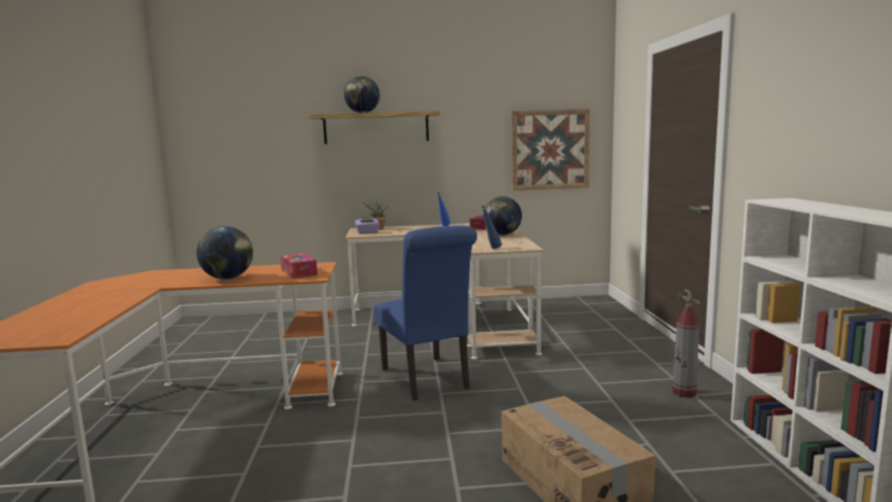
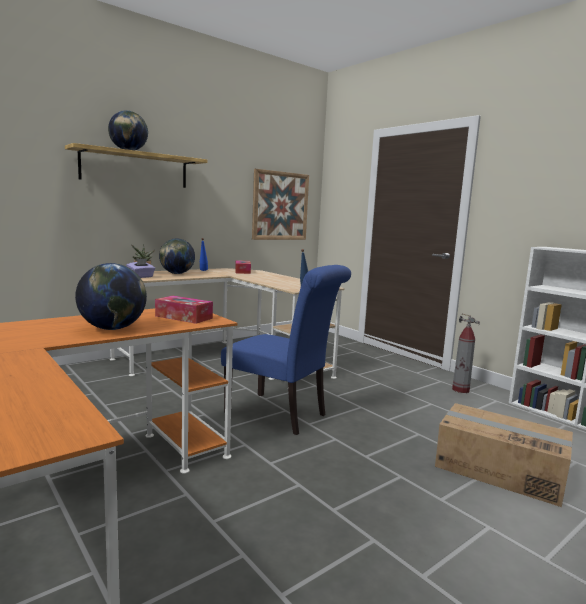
camera: 35 degrees left, 0 degrees up
(502, 235) = (278, 277): globe -> globe (177, 273)

